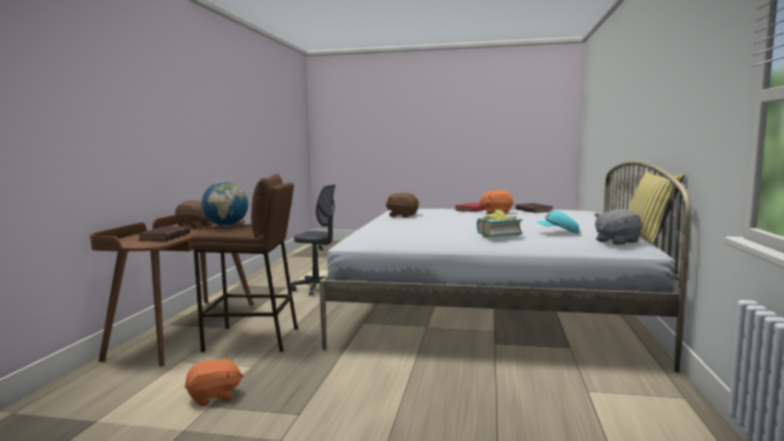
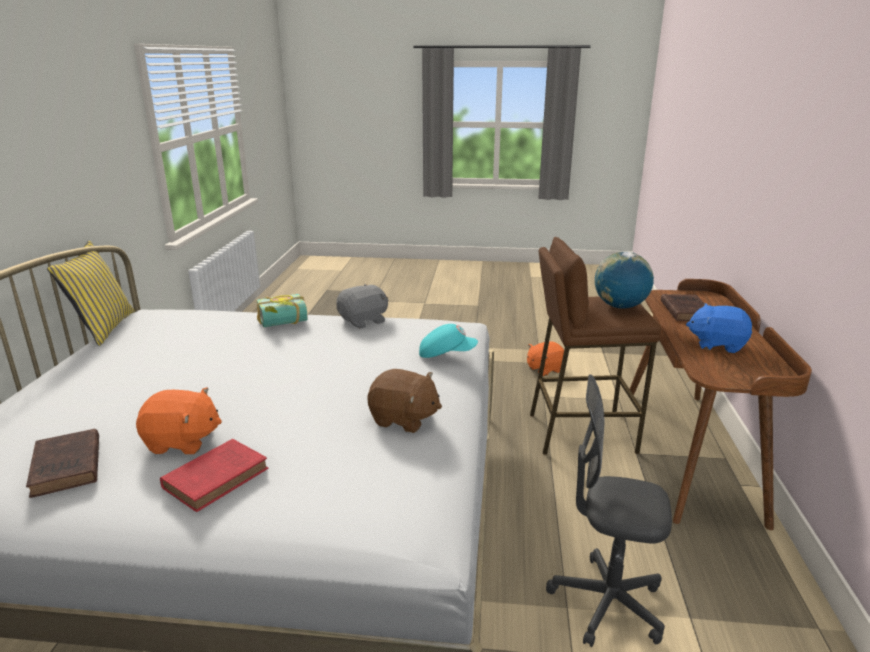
camera: 175 degrees right, 15 degrees up
(196, 226) = (717, 344): brown plush toy -> blue plush toy
(558, 233) = (201, 329): turquoise cap -> turquoise cap (446, 354)
(616, 241) = (163, 314): grey plush toy -> grey plush toy (364, 321)

